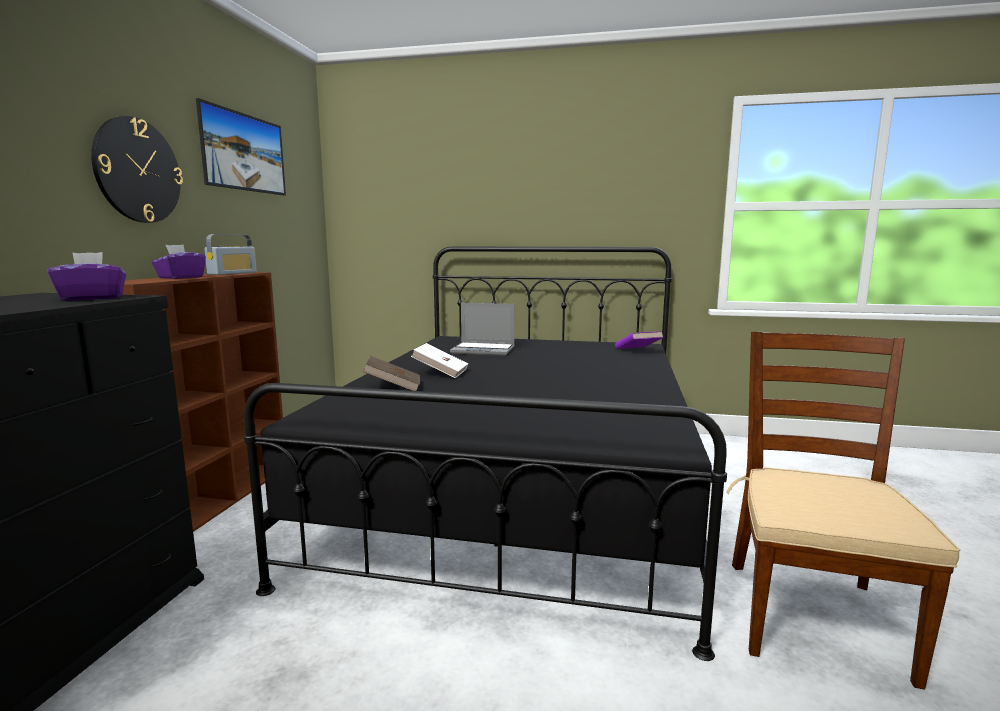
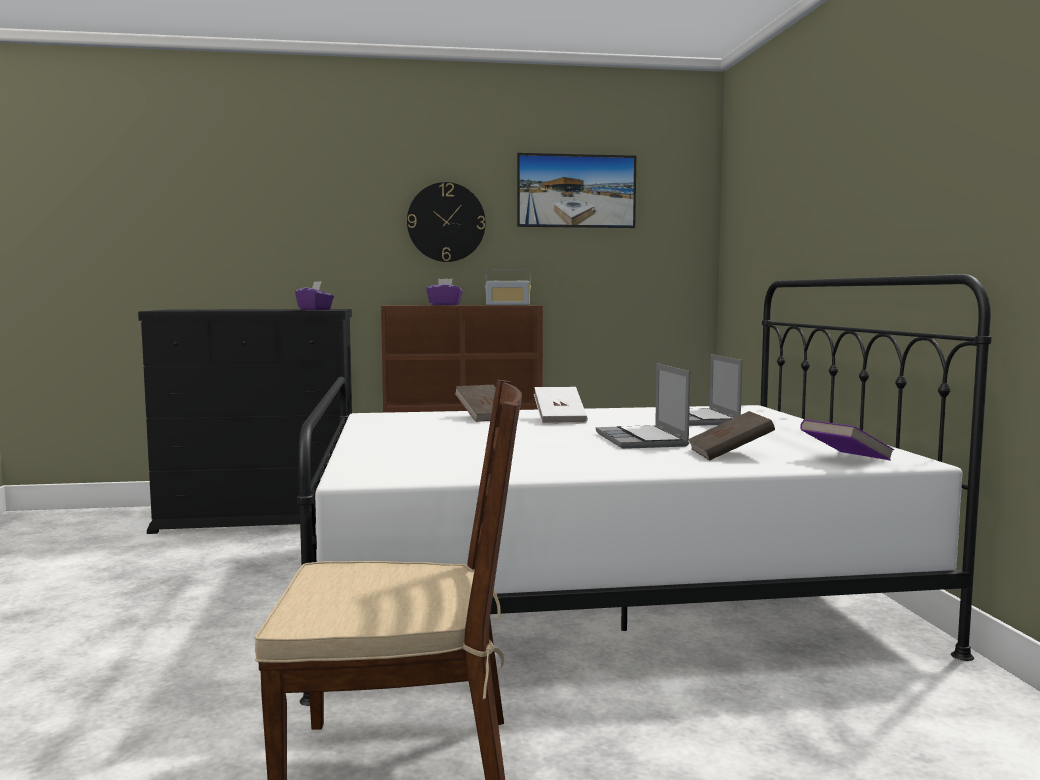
camera: 70 degrees right, 5 degrees down
(518, 489) = (596, 588): black bed -> white bed
(551, 368) = (642, 440): none -> laptop
(614, 362) = (729, 454): none -> brown book

